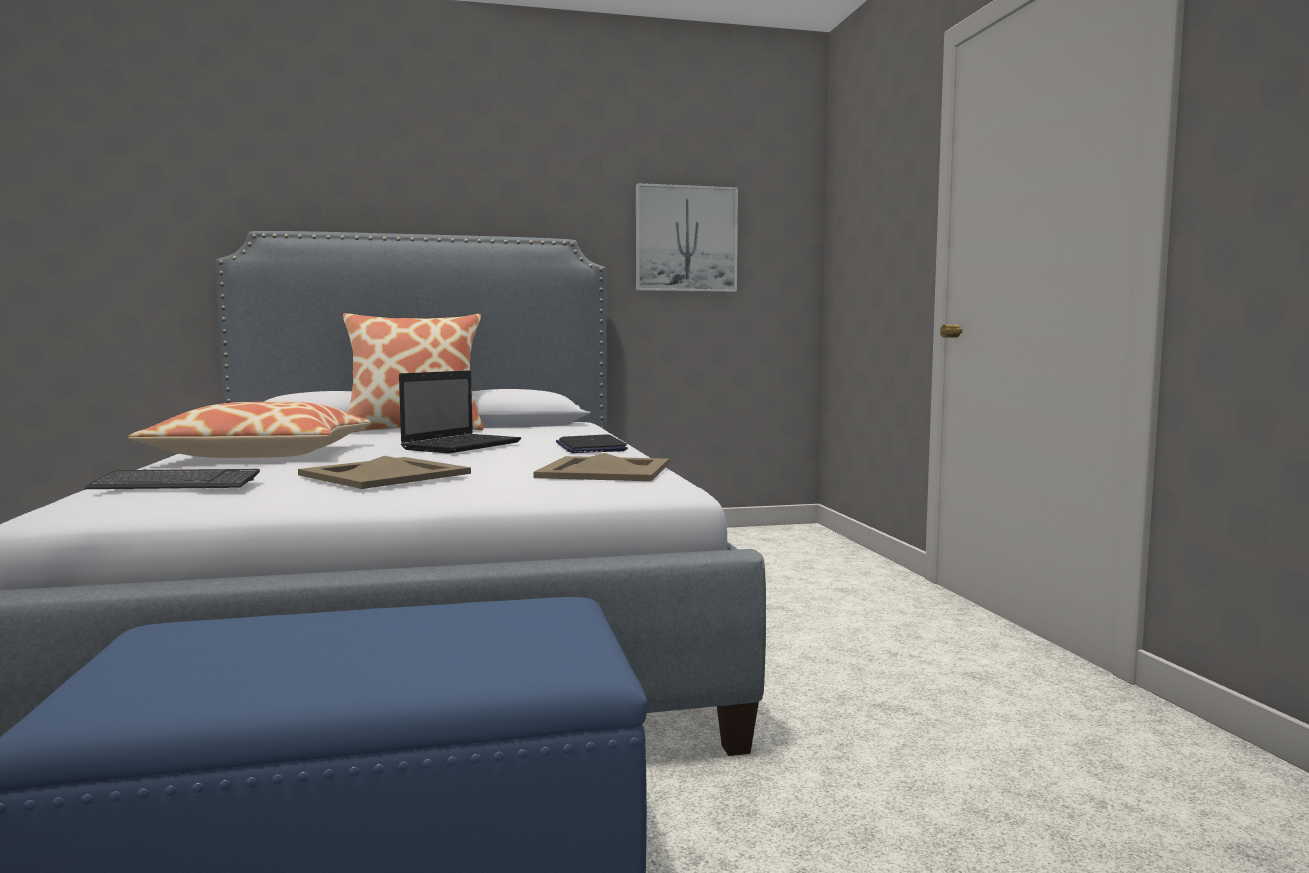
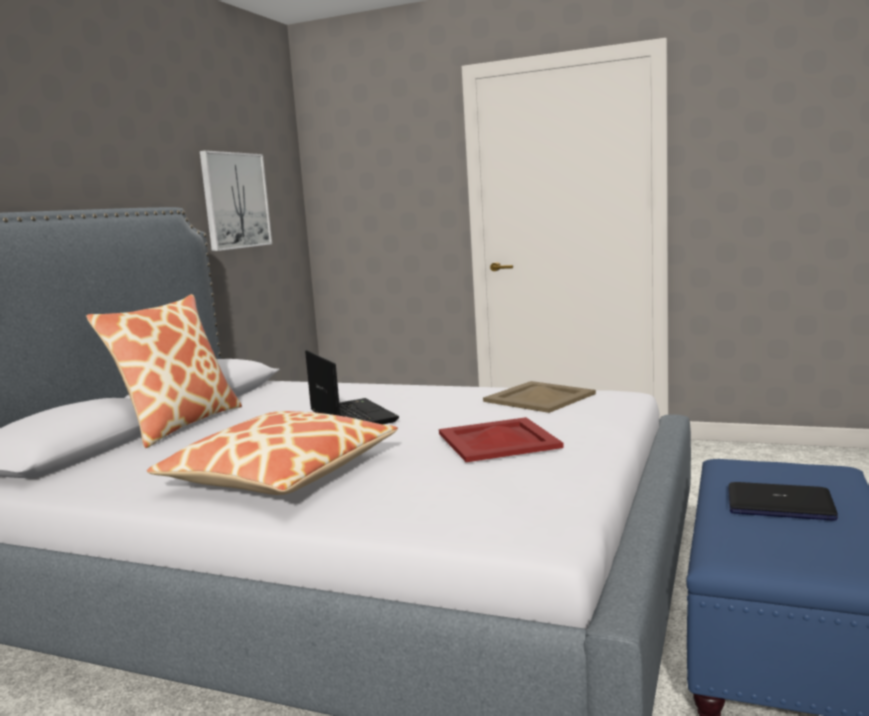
camera: 55 degrees left, 5 degrees up
(176, 484) = (475, 495): keyboard -> none
(385, 474) = (497, 440): beige tray -> red tray
(590, 447) = (418, 391): laptop -> laptop (779, 504)

